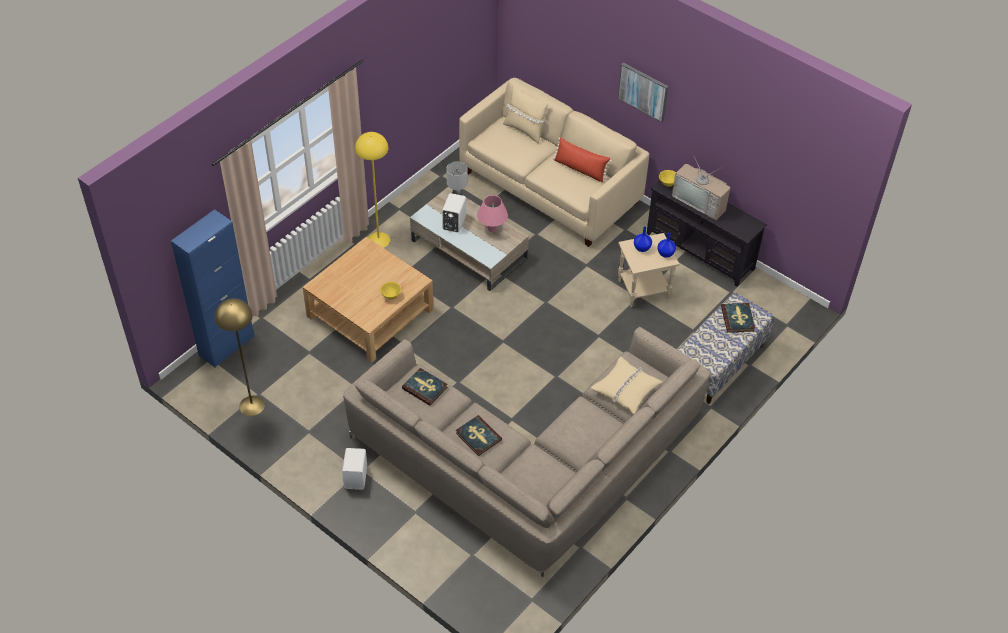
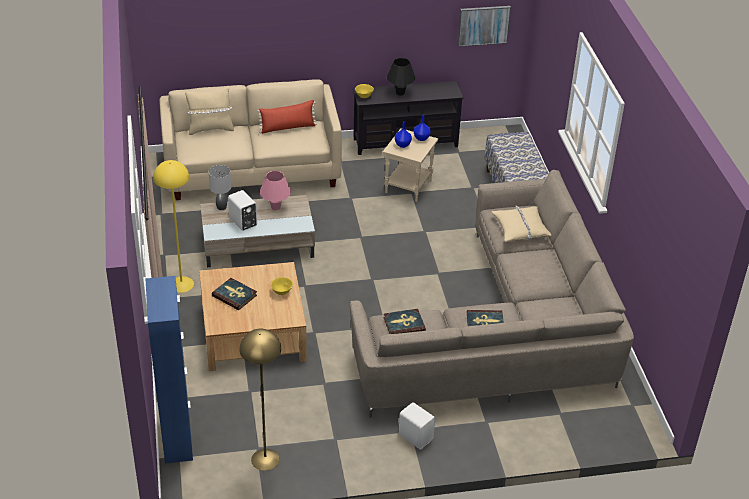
camera: 50 degrees left, 10 degrees down
(643, 91) = (311, 27): picture -> picture (483, 25)
(701, 201) = (400, 93): television -> black table lamp
(737, 319) = (513, 147): book -> book (234, 295)

